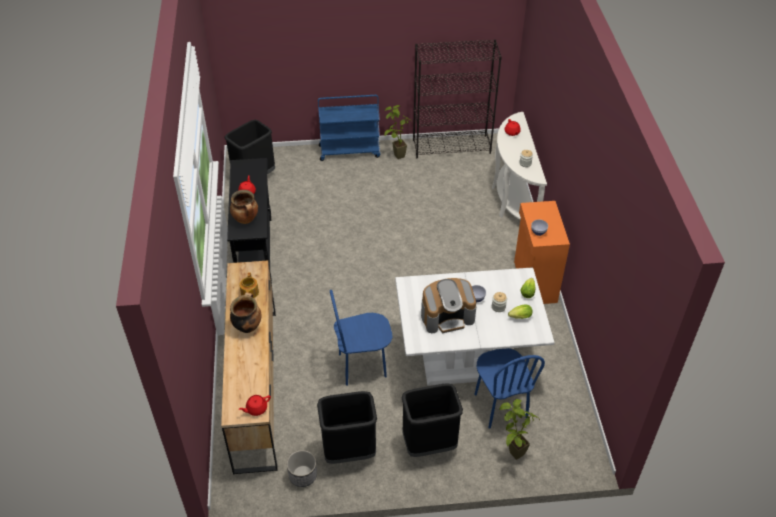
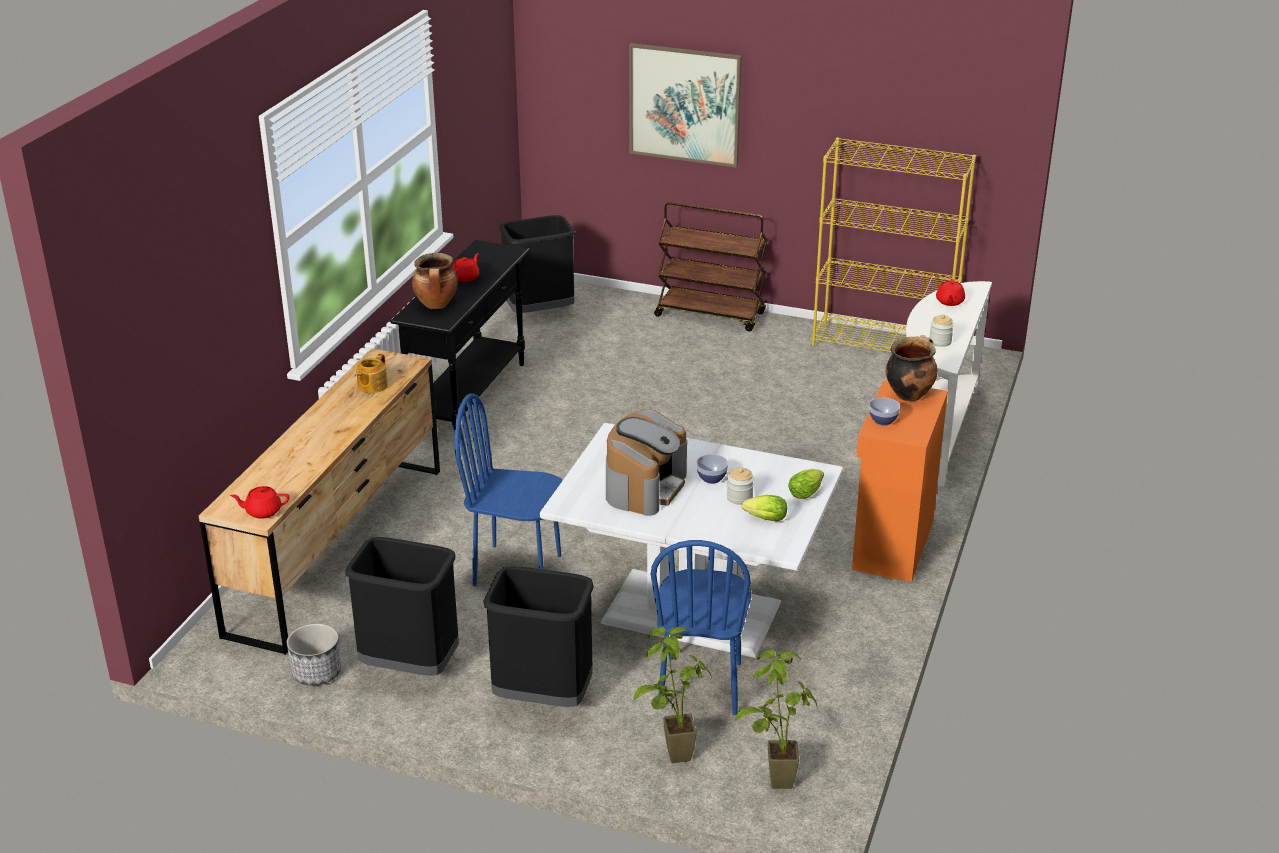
camera: 25 degrees right, 15 degrees down
(247, 326) = (335, 420): cooking pot -> cooking pot (909, 394)
(320, 40) = (684, 104): none -> picture
(350, 151) = (711, 314): blue cart -> brown cart
(395, 156) = (778, 336): potted plant -> potted plant (770, 779)
(447, 316) = (645, 487): coffee machine -> coffee machine turned 75 degrees counterclockwise
(452, 146) = (884, 345): black bookcase -> yellow bookcase

